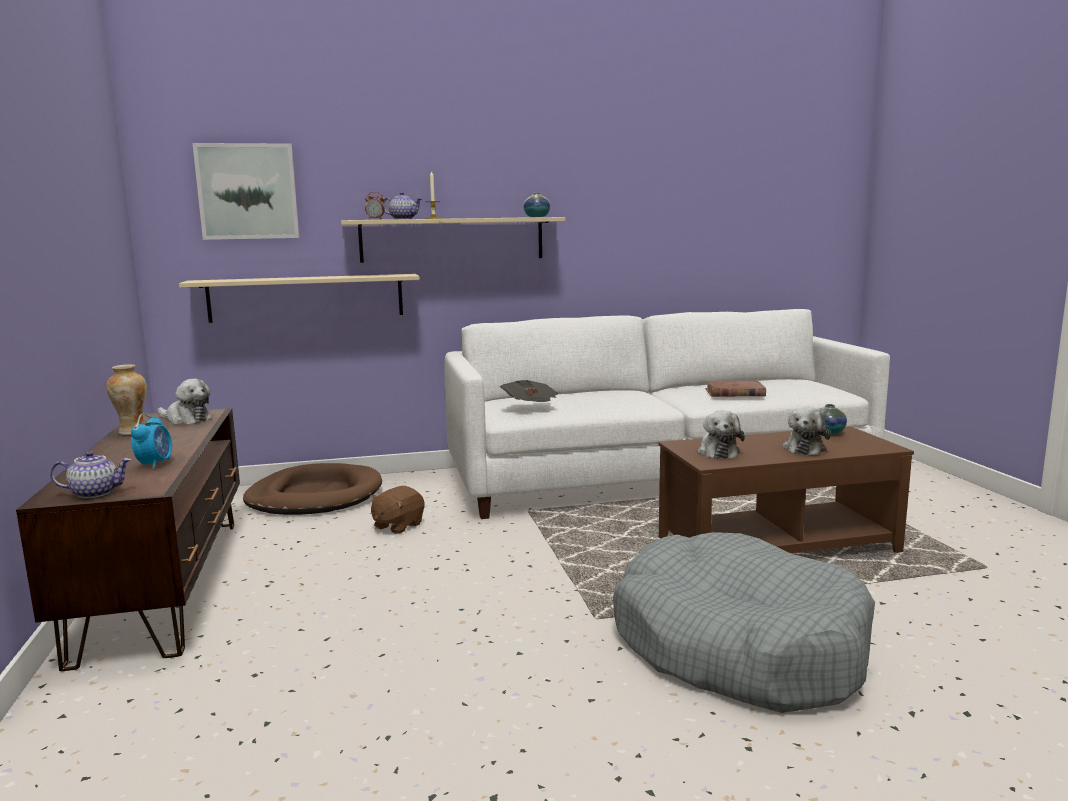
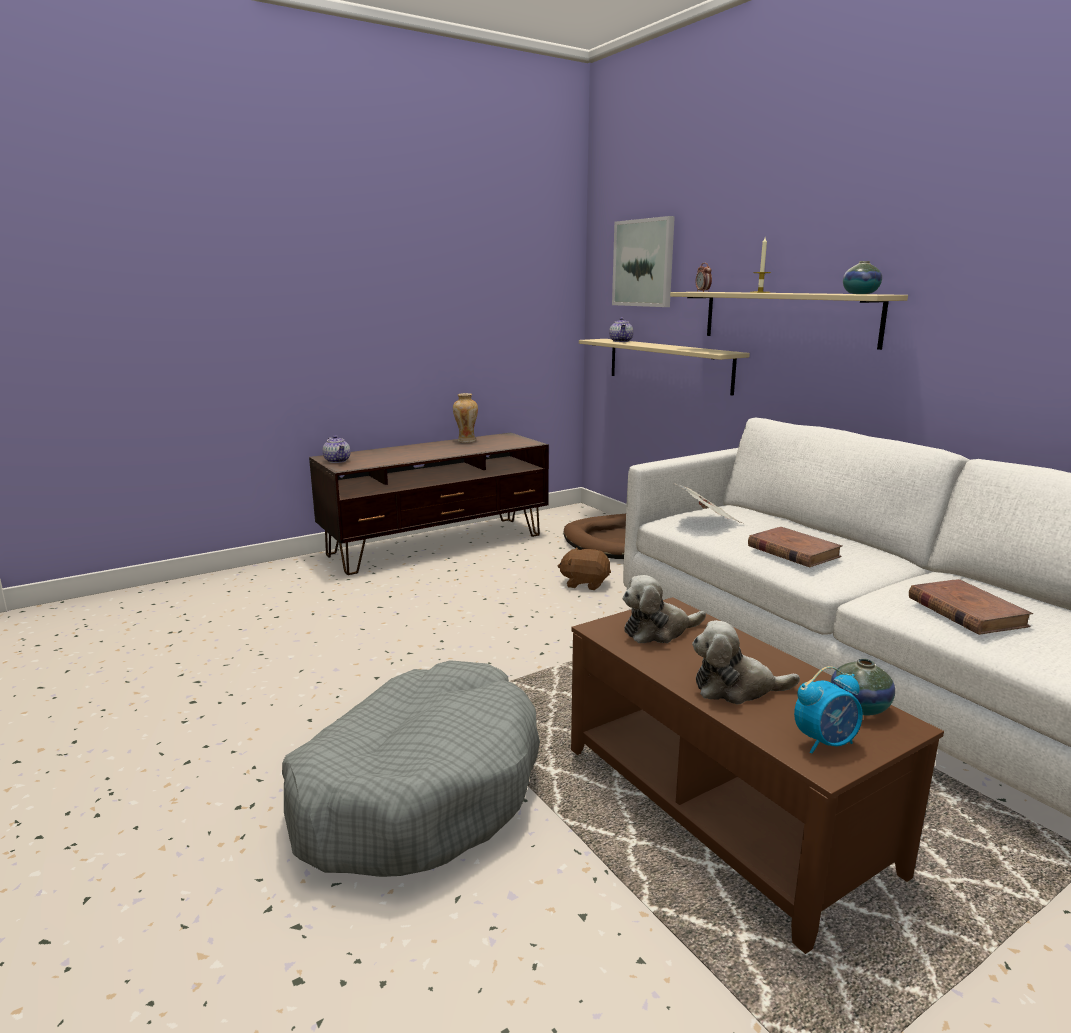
camera: 70 degrees right, 5 degrees up
(155, 464) = (396, 458): alarm clock -> alarm clock (825, 742)
(186, 419) = (505, 443): plush toy -> none
(403, 219) = (731, 292): teapot -> teapot (621, 341)
(619, 401) = (793, 551): none -> brown book

